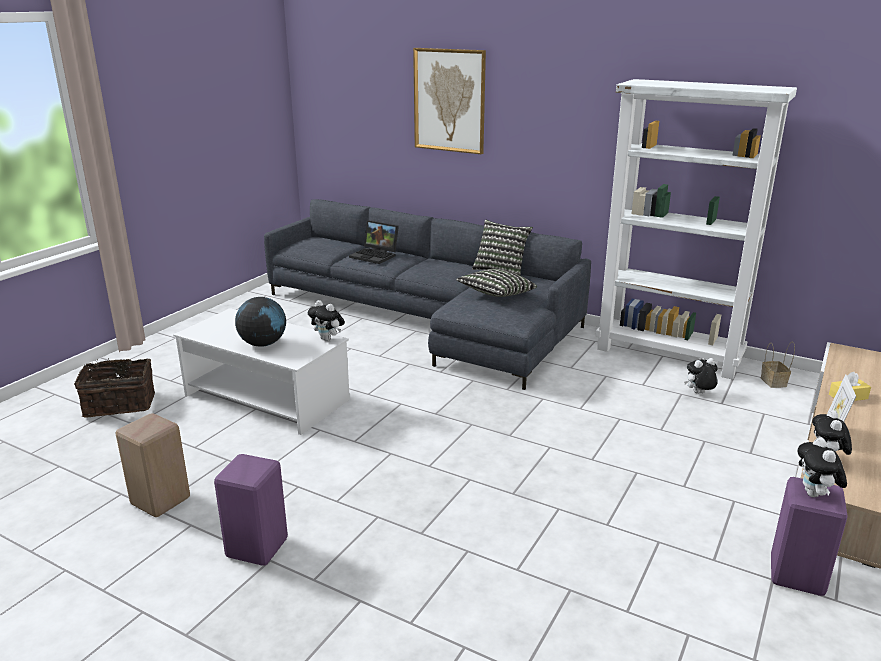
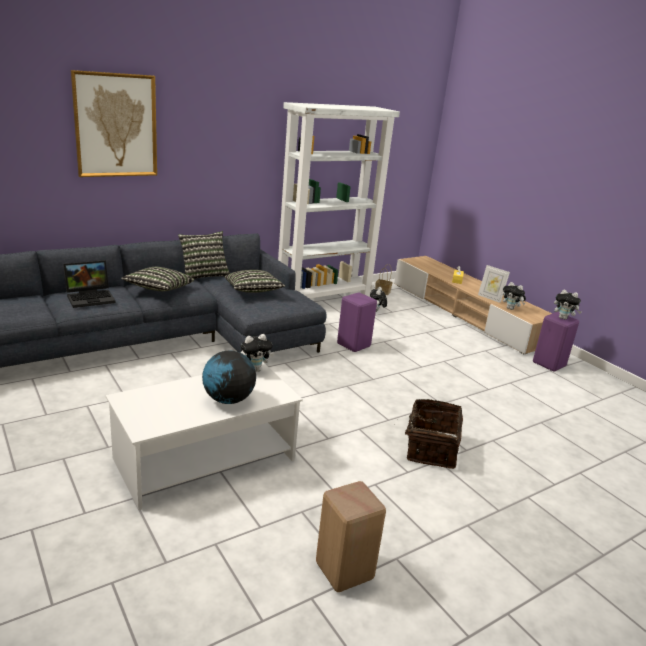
camera: 65 degrees left, 0 degrees up
(120, 404) = (98, 565): basket -> basket (430, 448)
(255, 548) = (449, 529): purple stool -> purple stool (353, 345)
(431, 267) = (158, 290): none -> pillow

